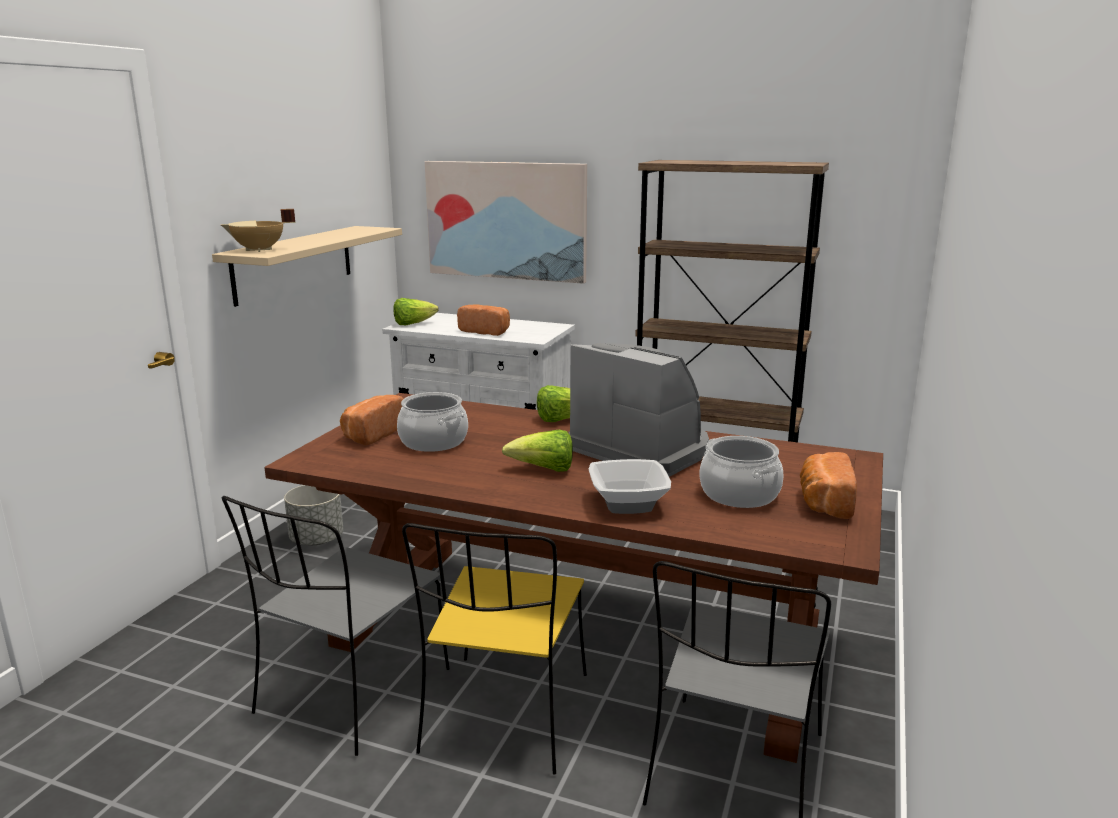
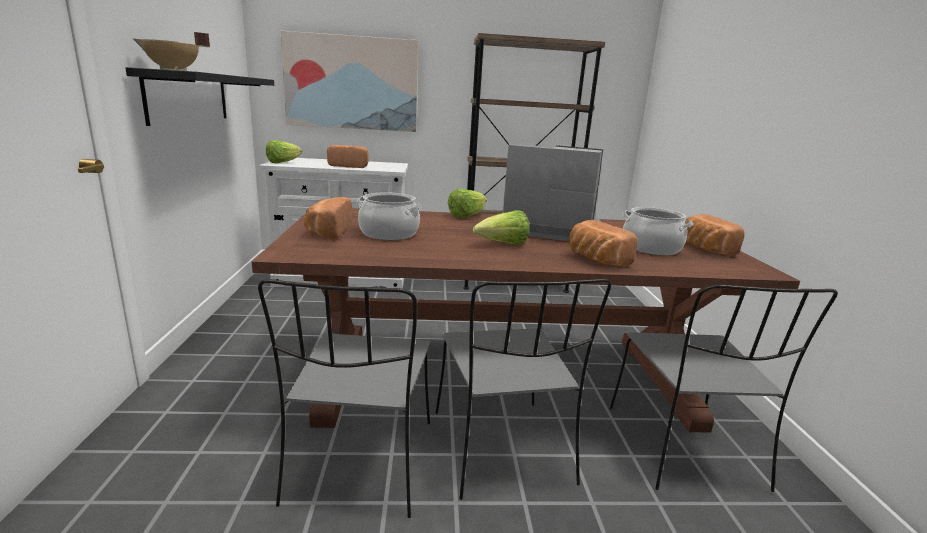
camera: 25 degrees left, 0 degrees up
(294, 263) = (189, 97): beige shelf -> black shelf
(317, 539) = (235, 342): grey planter -> none
(505, 715) = (502, 449): yellow chair -> grey chair
(629, 503) = (595, 259): bowl -> bread

